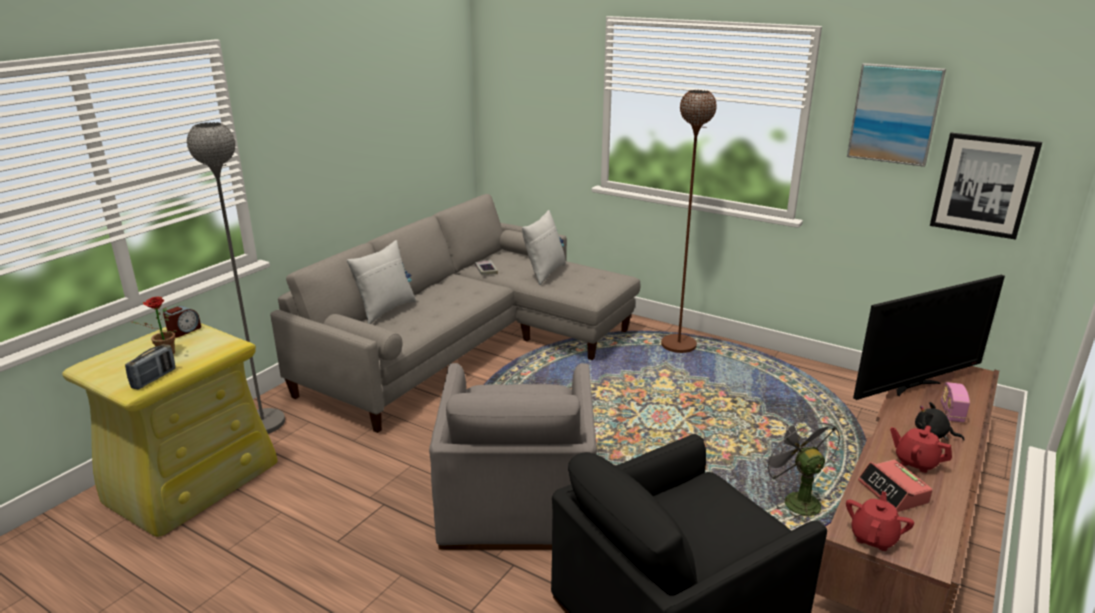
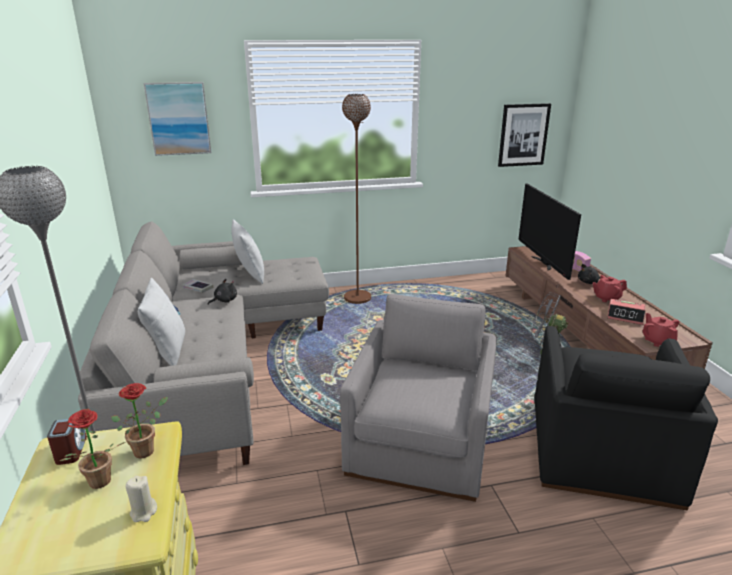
camera: 45 degrees left, 0 degrees up
(154, 378) = (143, 512): radio -> beige candle
(210, 349) = (147, 449): none -> potted plant
(487, 288) = (224, 301): none -> black plush toy
(516, 497) = (421, 442): grey armchair -> grey armchair turned 120 degrees counterclockwise
(894, 114) = (472, 97): picture -> picture (179, 118)
(914, 386) = (543, 263): television -> television turned 150 degrees clockwise

